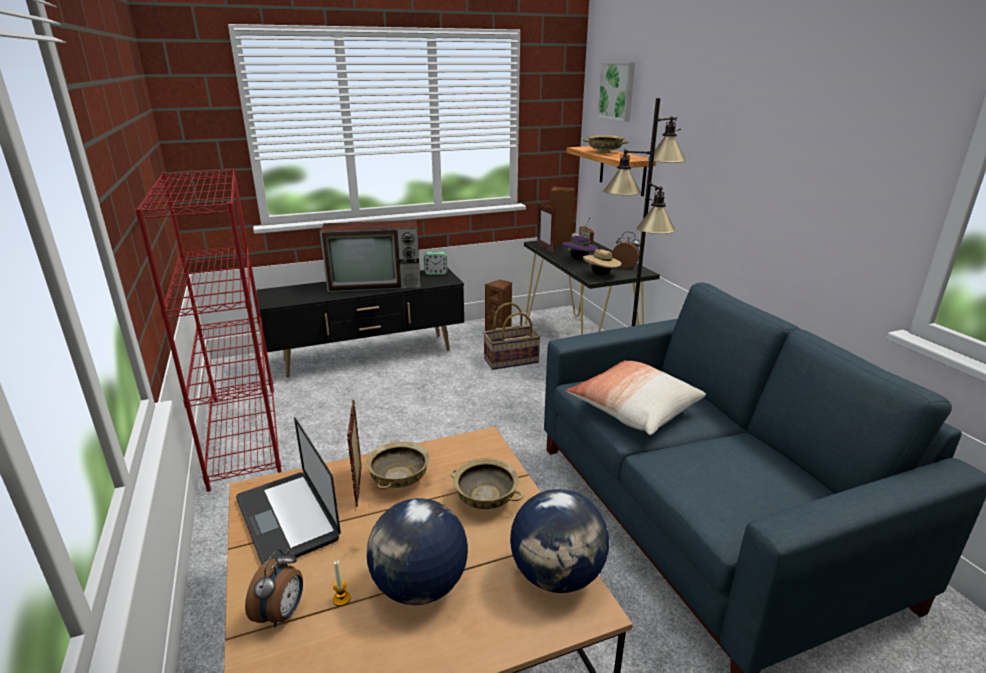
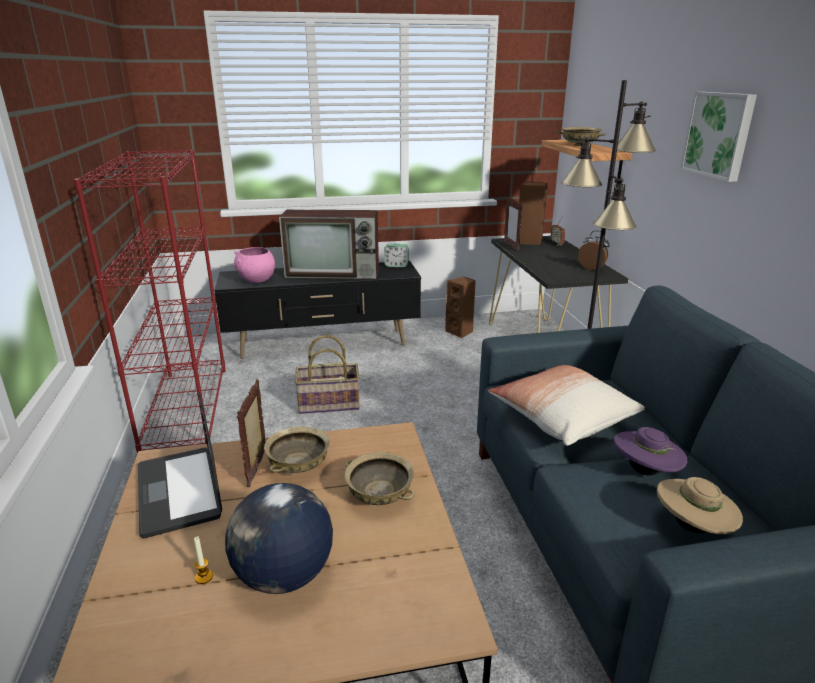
camera: 10 degrees right, 0 degrees up
(282, 614) = (143, 583): alarm clock -> none
(299, 296) = (256, 280): none -> pink bowl
(511, 361) = (465, 361): basket -> basket (328, 404)
(557, 576) = (430, 584): globe -> none
(579, 259) = (544, 258): purple hat -> purple hat (645, 472)
(601, 275) = (562, 275): beige hat -> beige hat (692, 528)
(617, 91) = (598, 79): picture -> picture (719, 135)

